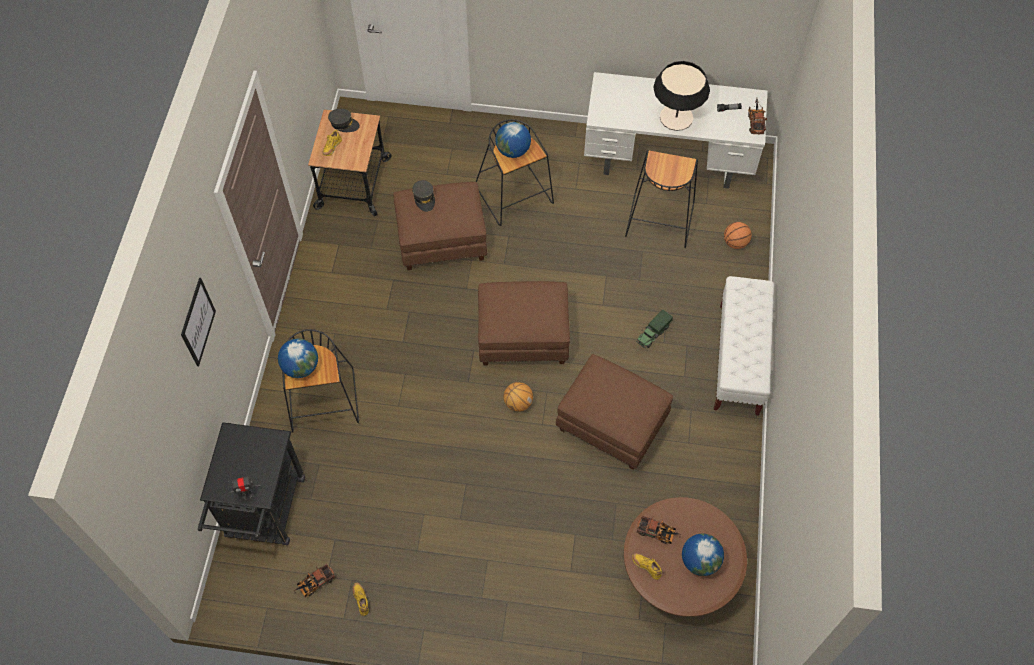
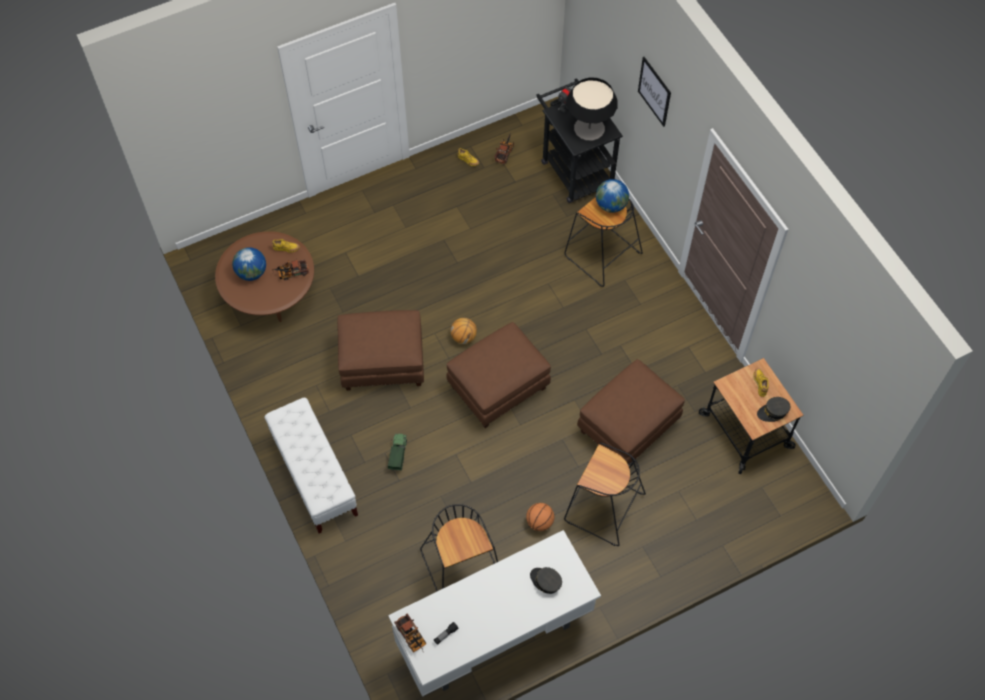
camera: 145 degrees right, 0 degrees up
(424, 198) = (651, 401): grey cap -> grey cap (545, 581)
(513, 151) = (609, 471): globe -> none
(676, 117) = (488, 592): table lamp -> table lamp (589, 128)
(735, 243) = (380, 586): basketball -> basketball (539, 522)

